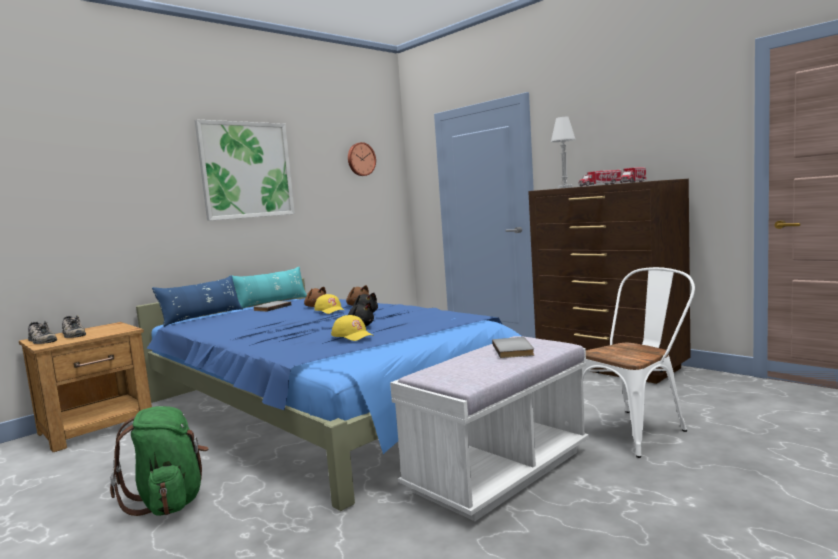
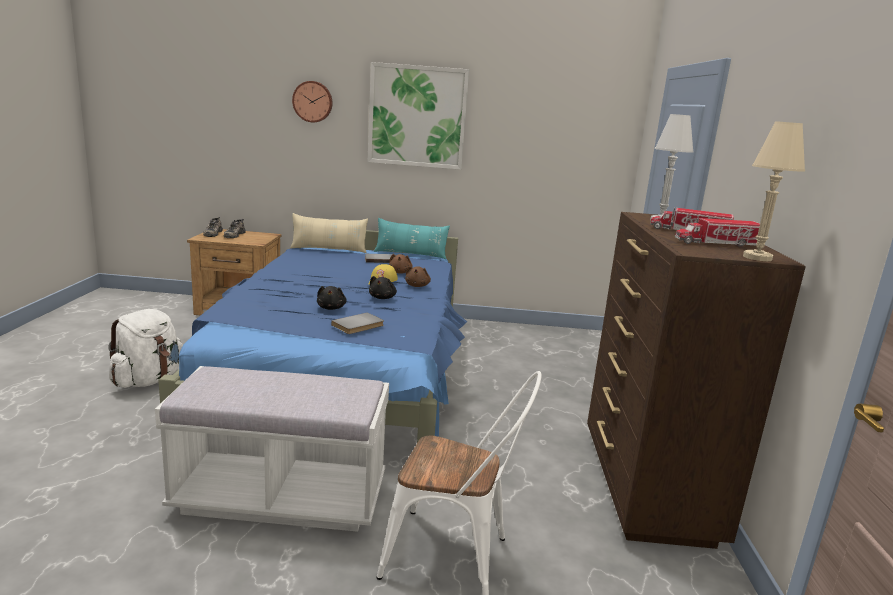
camera: 45 degrees right, 10 degrees up
(170, 501) = (148, 380): green backpack -> white backpack
(202, 317) = (329, 249): blue pillow -> beige pillow
(353, 335) = (291, 313): yellow cap -> none
(360, 159) = (568, 117): wall clock -> wall clock (313, 101)
(514, 349) = (310, 392): grey book -> grey book (359, 326)
(669, 179) = (757, 257): none -> beige table lamp

